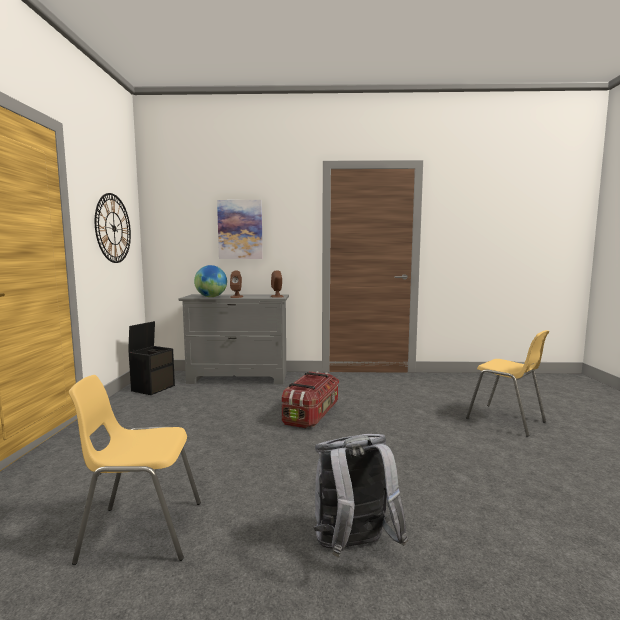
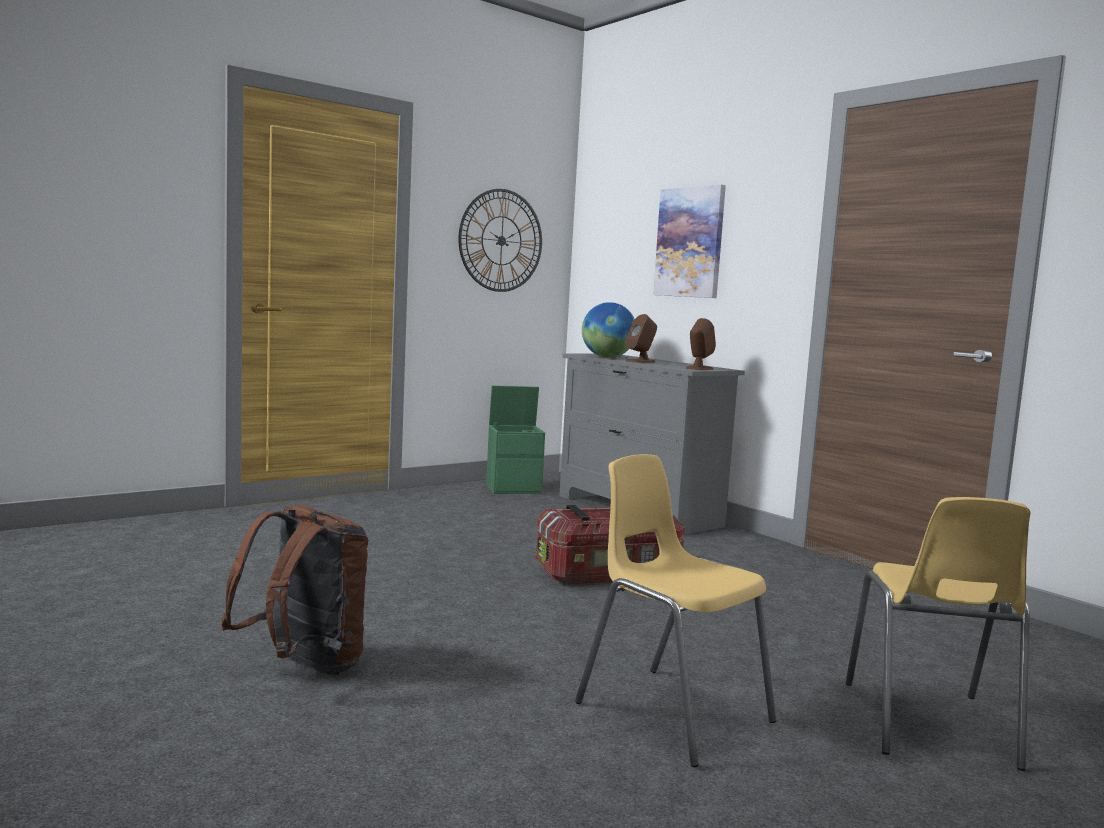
camera: 50 degrees right, 0 degrees up
(141, 531) = (229, 574): yellow chair -> yellow chair (671, 712)
(153, 388) = (514, 488): black storage box -> green storage box
(353, 548) = (303, 667): grey backpack -> brown backpack

